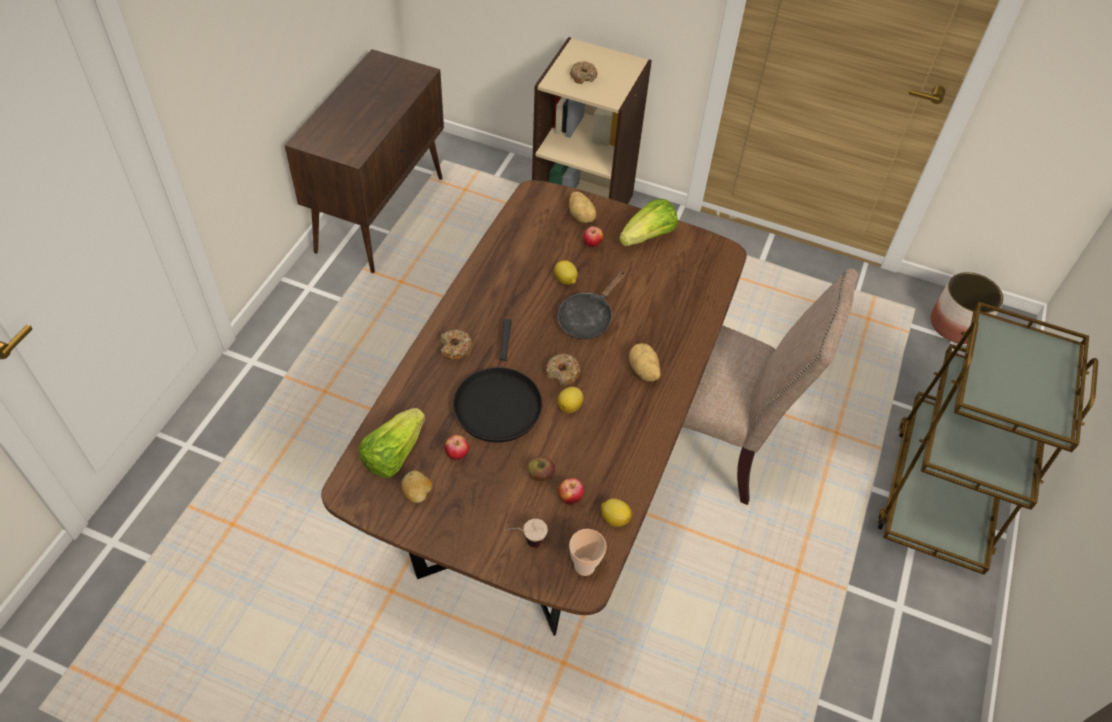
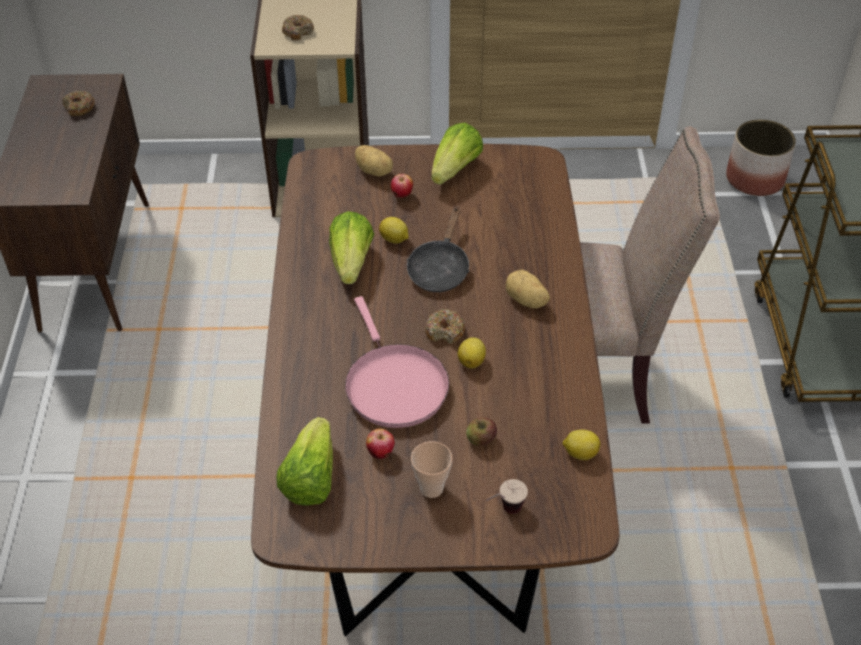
camera: 20 degrees left, 5 degrees down
(417, 493) = (361, 508): potato -> none
(455, 348) = (316, 347): donut -> donut (79, 108)
(498, 402) = (393, 385): black frying pan -> pink frying pan
(521, 287) = (351, 262): none -> lettuce
(570, 497) = (524, 450): apple -> none
(584, 566) = (577, 511): cup -> cup (431, 488)

